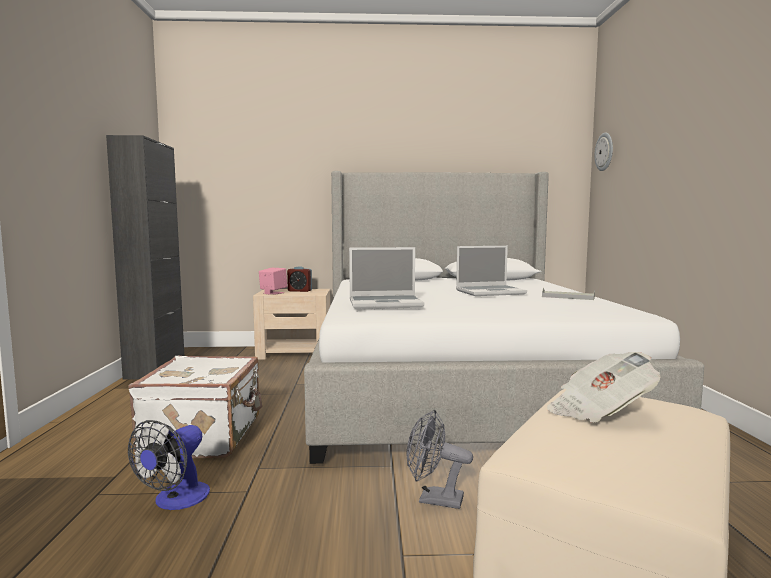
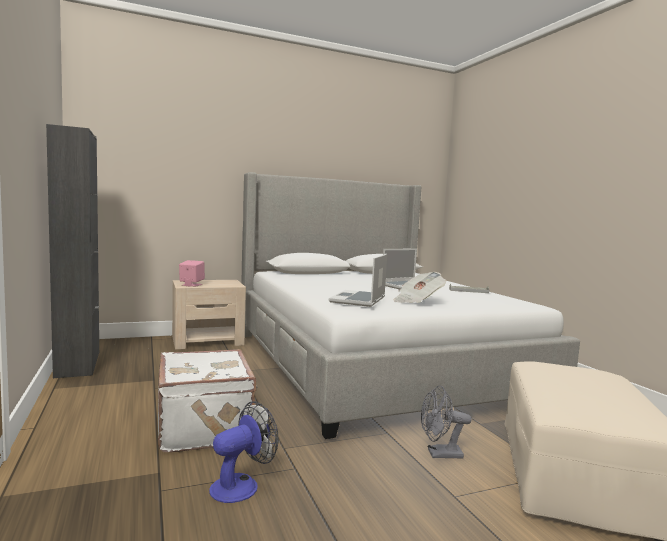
camera: 20 degrees left, 0 degrees up
(175, 501) = (241, 485): fan -> fan turned 135 degrees counterclockwise
(299, 291) = (213, 282): alarm clock -> none
(386, 304) = (358, 300): laptop -> laptop turned 135 degrees clockwise
(598, 411) = (566, 378): newspaper -> newspaper (417, 301)
(604, 152) = (461, 173): wall clock -> none

